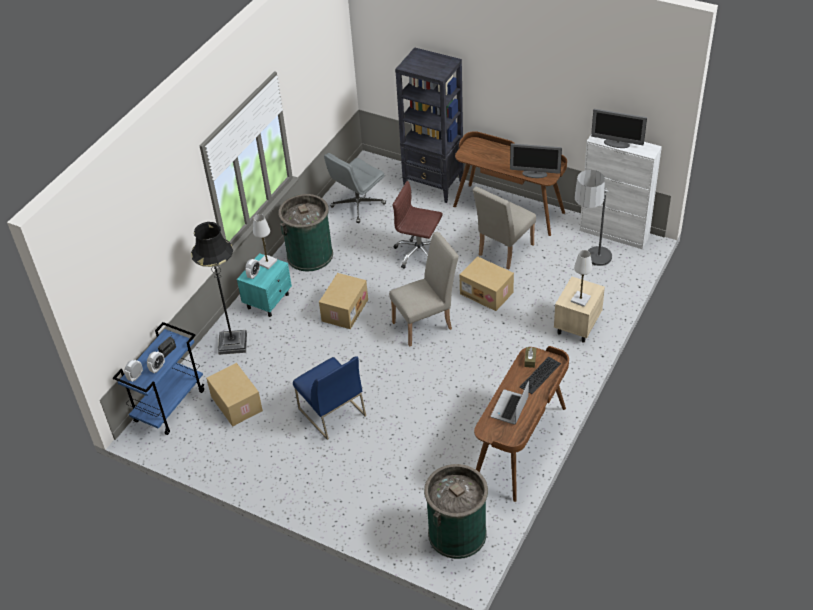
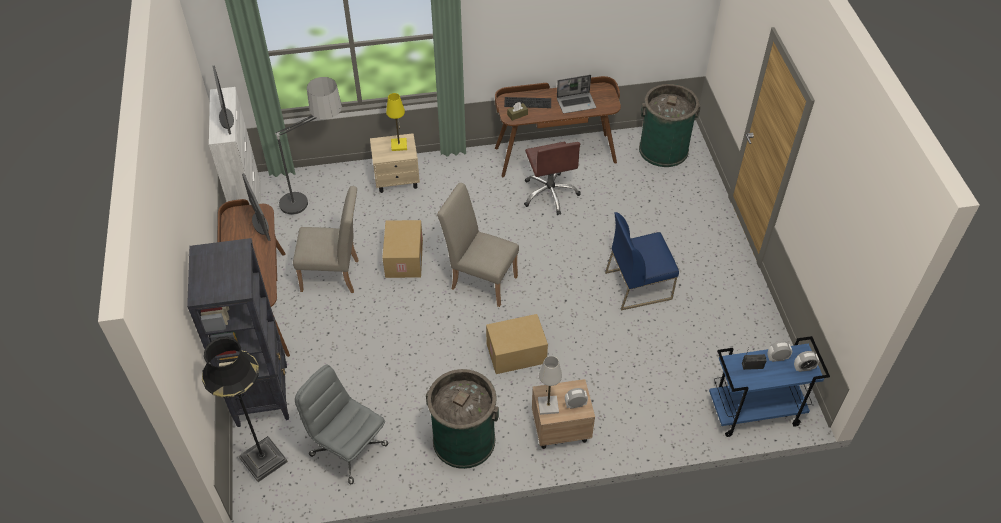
camera: 130 degrees left, 5 degrees up
(232, 343) = (639, 418): black floor lamp -> black floor lamp (263, 460)
(235, 404) = (699, 360): cardboard box -> none
(268, 301) = (560, 429): turquoise nightstand -> beige nightstand
(331, 412) = (638, 285): blue chair -> blue chair turned 120 degrees counterclockwise
(357, 206) = (348, 449): grey office chair -> grey office chair turned 150 degrees counterclockwise
(419, 253) = (387, 342): brown office chair -> brown office chair (550, 194)
(580, 299) = (399, 145): white table lamp -> yellow table lamp

